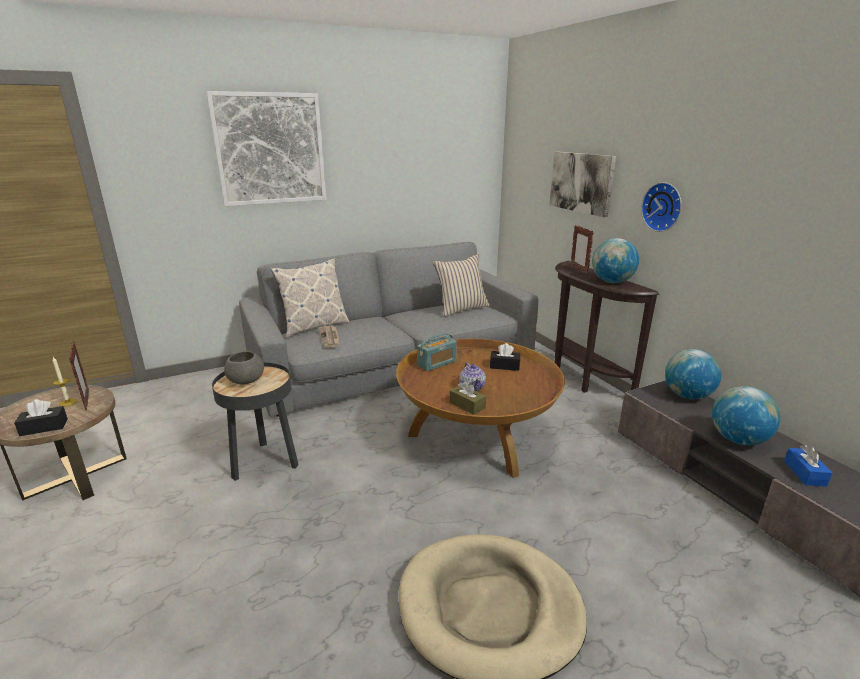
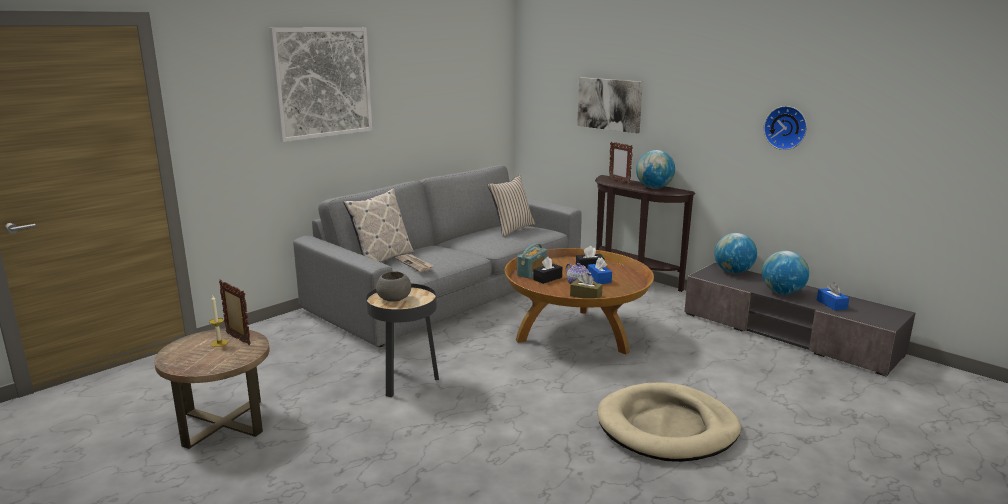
camera: 20 degrees left, 5 degrees down
(44, 427) = (226, 362): black tissue box -> black tissue box (547, 278)
(501, 384) = (599, 279): none -> blue tissue box
(663, 207) = (691, 122): wall clock -> wall clock (786, 127)

